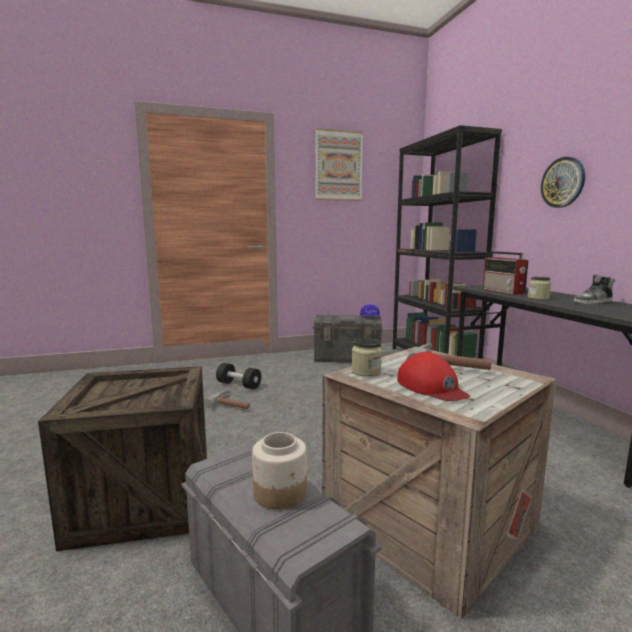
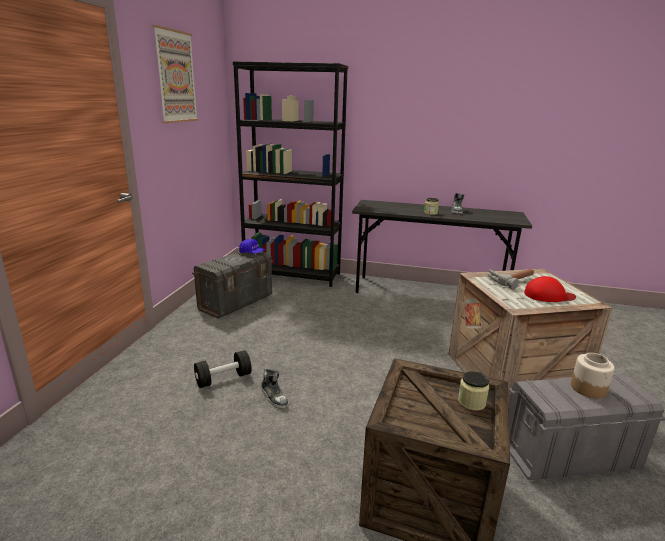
camera: 60 degrees left, 10 degrees up
(232, 405) = (274, 397): hammer -> shoe
(366, 372) = (512, 302): jar -> jar (471, 402)
(503, 291) = (396, 210): radio -> none
(563, 182) = (412, 123): wall clock -> none

